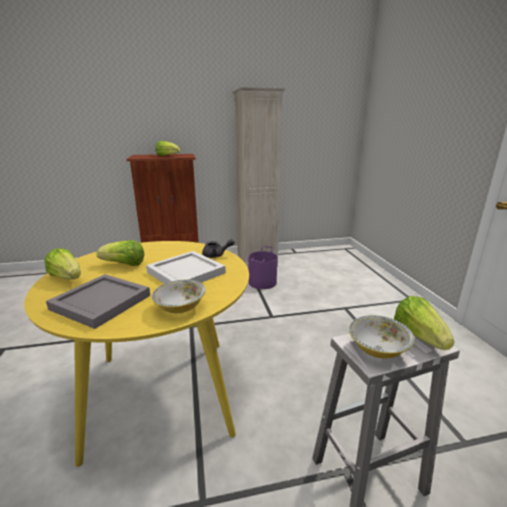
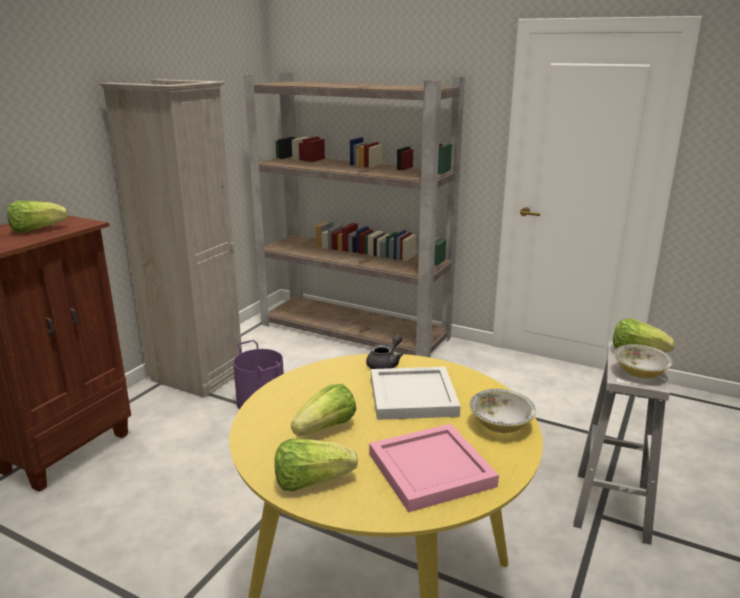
camera: 50 degrees left, 0 degrees up
(103, 302) = (431, 468): grey tray -> pink tray
(365, 272) = (354, 331): none -> brown bookcase

